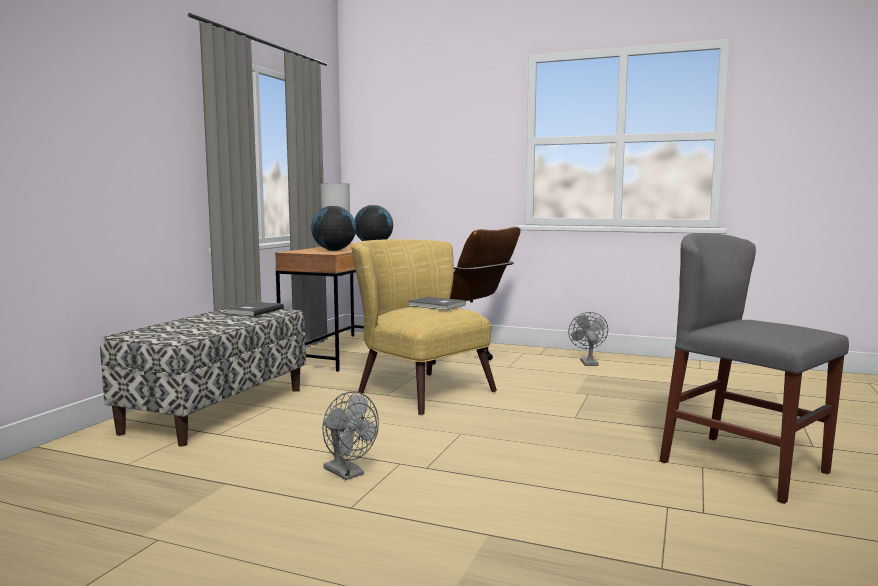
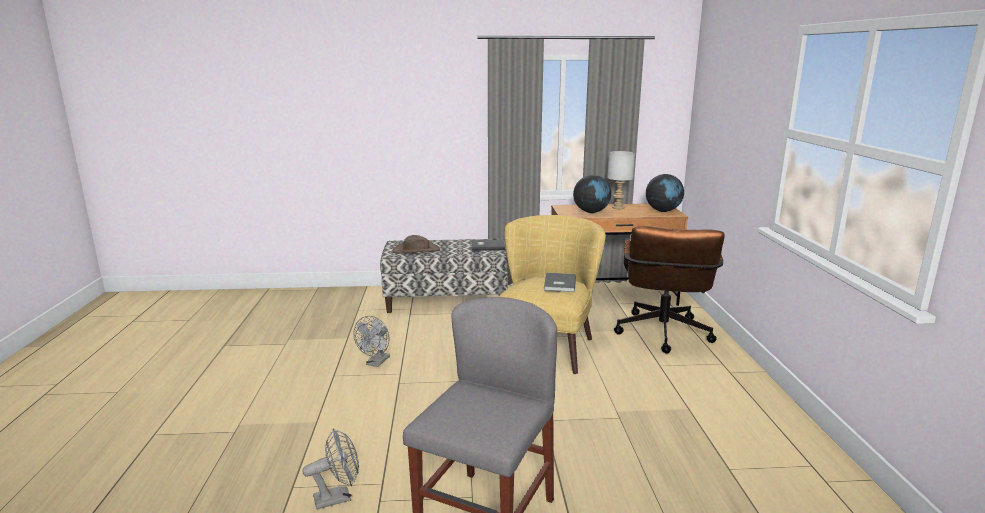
camera: 65 degrees right, 10 degrees up
(190, 331) = (416, 250): none -> brown hat
(587, 362) = (737, 402): grey fan -> grey fan (338, 497)

